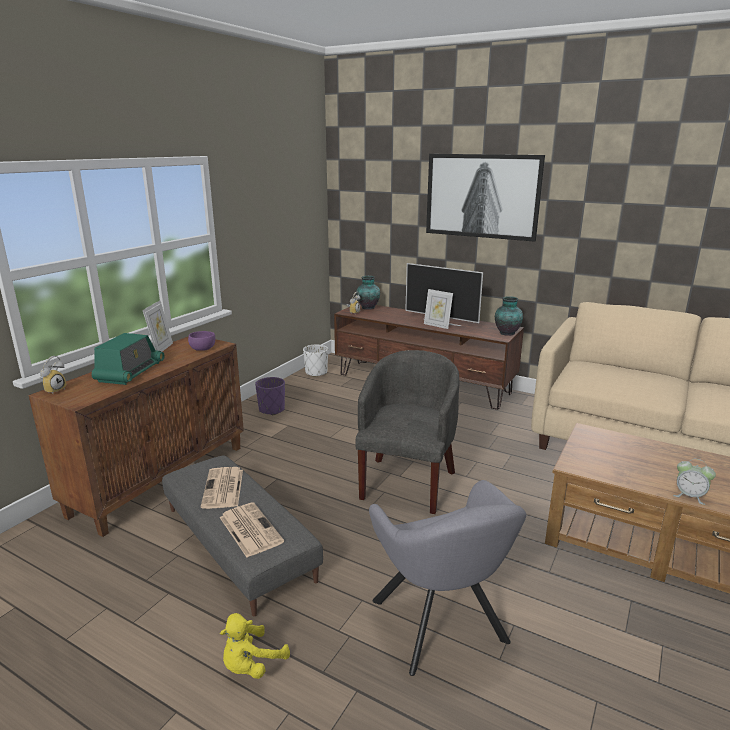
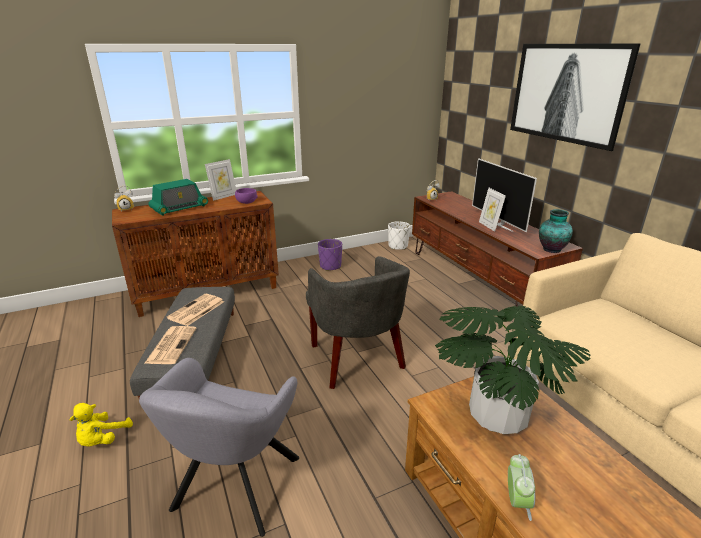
camera: 35 degrees right, 5 degrees up
(251, 665) = (102, 439): yellow plush toy -> yellow plush toy turned 60 degrees counterclockwise
(368, 308) = (451, 197): vase -> none
(407, 482) = (356, 360): grey armchair -> grey armchair turned 105 degrees clockwise
(617, 456) = (498, 416): none -> potted plant
(689, 496) = (517, 502): alarm clock -> alarm clock turned 150 degrees counterclockwise

